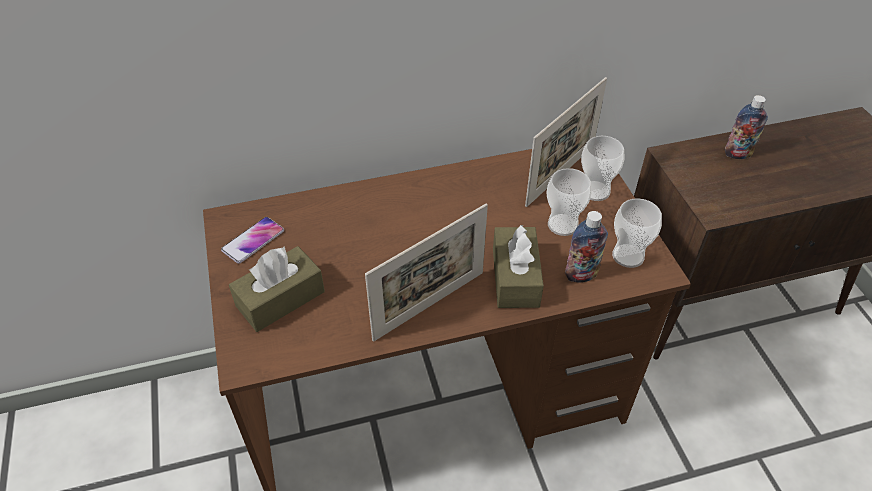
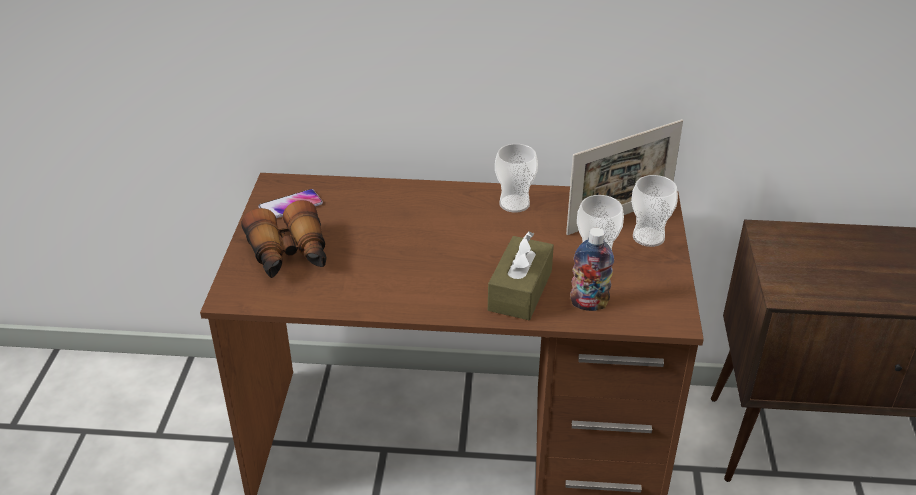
camera: 20 degrees right, 10 degrees down
(280, 299) = (289, 256): brown tissue box -> binoculars
(429, 305) = (423, 293): picture frame -> none
(628, 256) = (649, 299): cup -> cup (514, 204)
(737, 154) = (847, 246): bottle -> none

